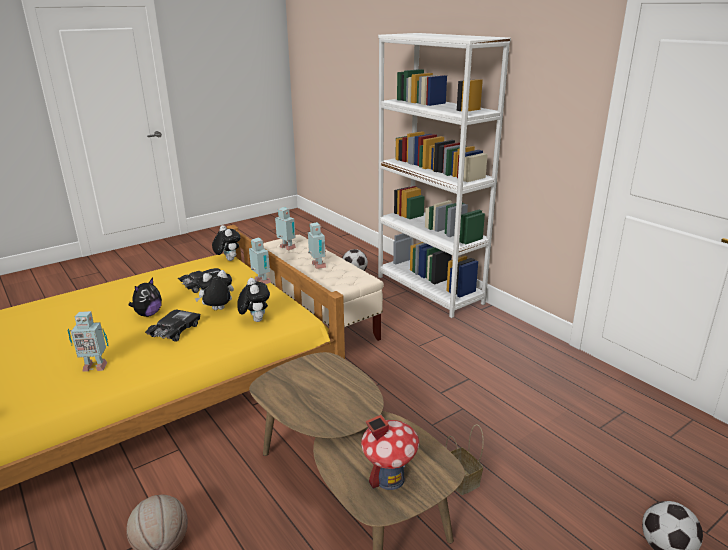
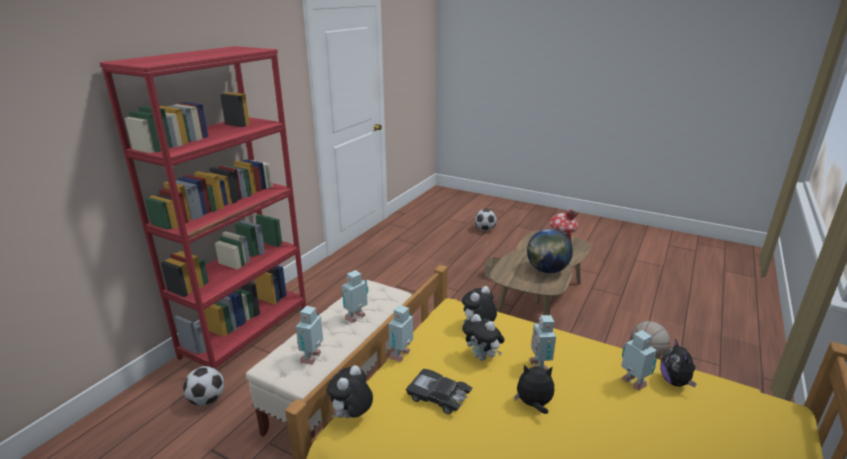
camera: 115 degrees left, 0 degrees up
(60, 391) = (675, 382): none -> plush toy
(174, 331) = (540, 366): black toy car -> toy robot
(305, 400) = (547, 270): none -> globe
(429, 290) = (246, 331): white bookcase -> red bookcase

